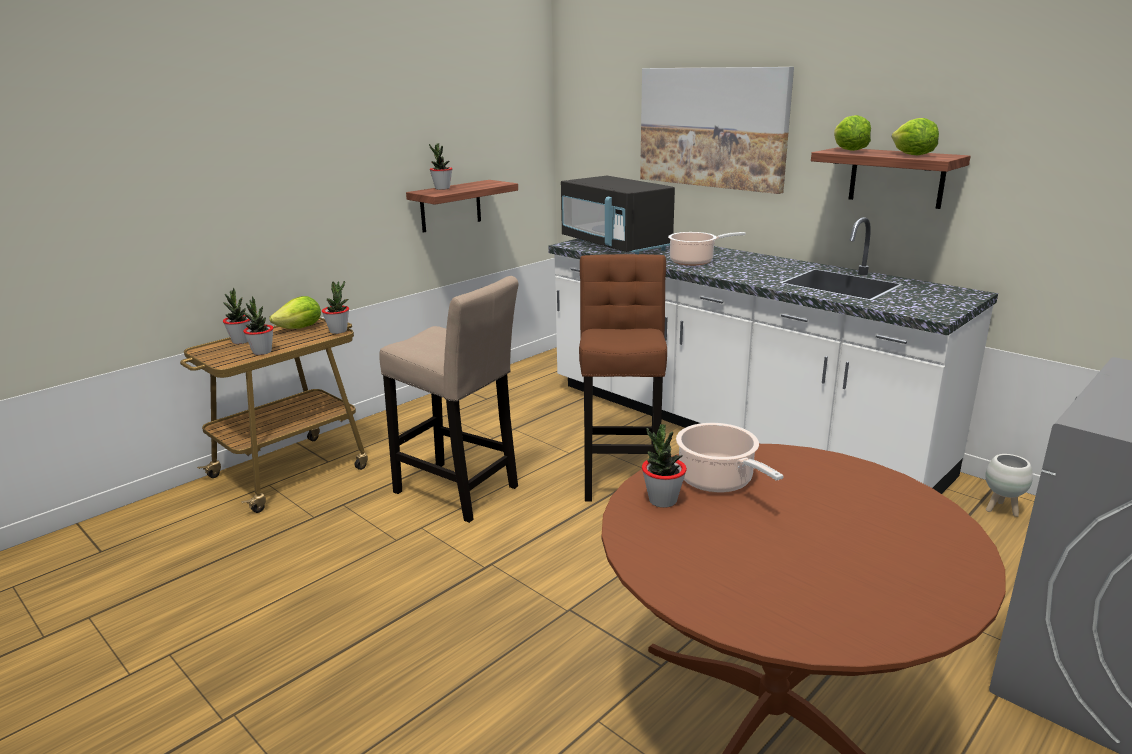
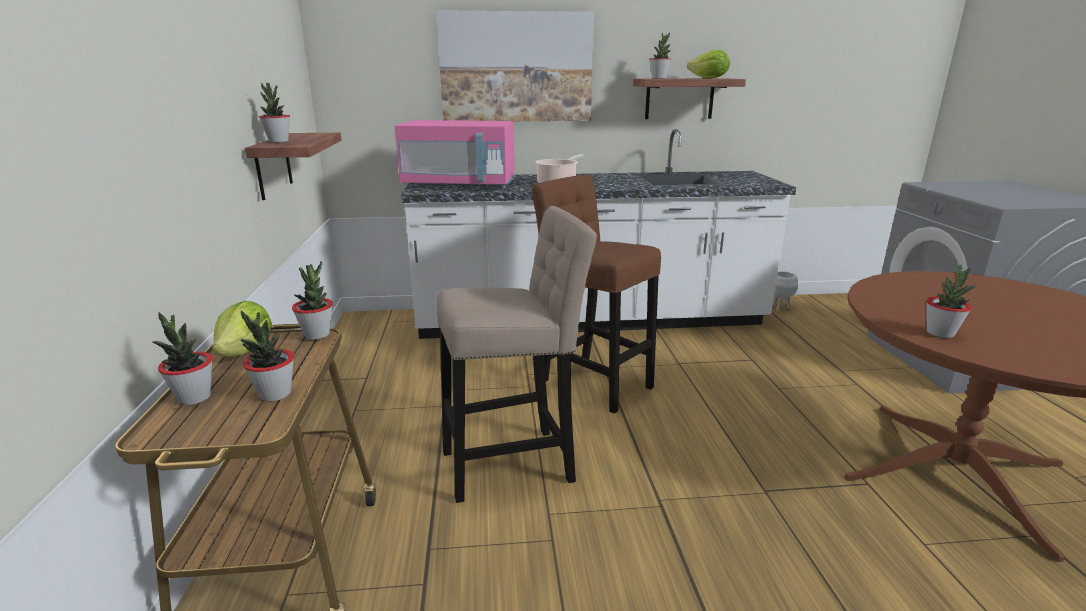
camera: 50 degrees left, 0 degrees up
(615, 245) = (460, 185): black microwave -> pink microwave
(718, 481) = (915, 310): cooking pot -> none
(849, 150) = (658, 78): lettuce -> potted plant

